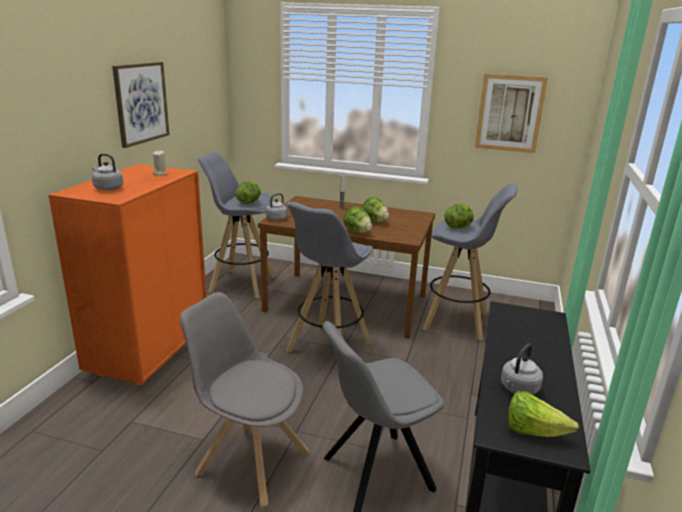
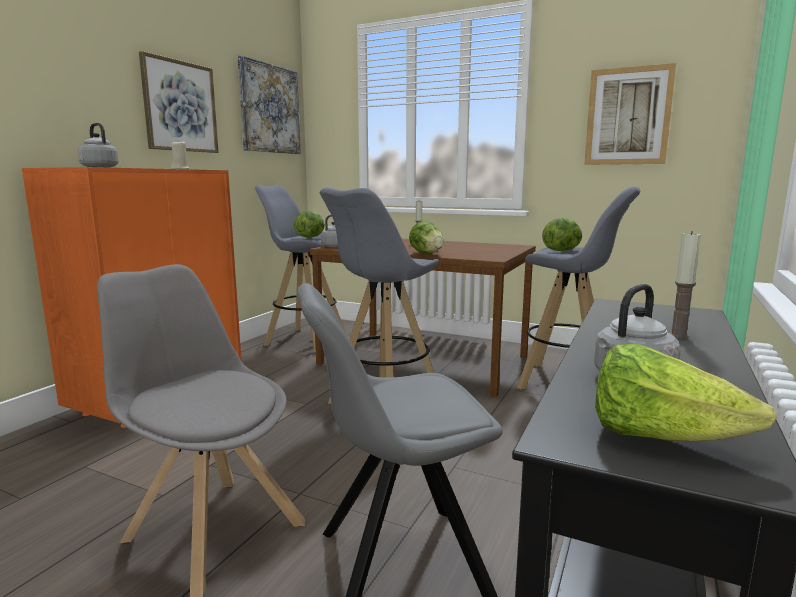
camera: 10 degrees right, 10 degrees down
(202, 81) = (269, 109): none -> picture
(375, 221) = (454, 249): lettuce -> none
(540, 344) = (678, 335): none -> candle

